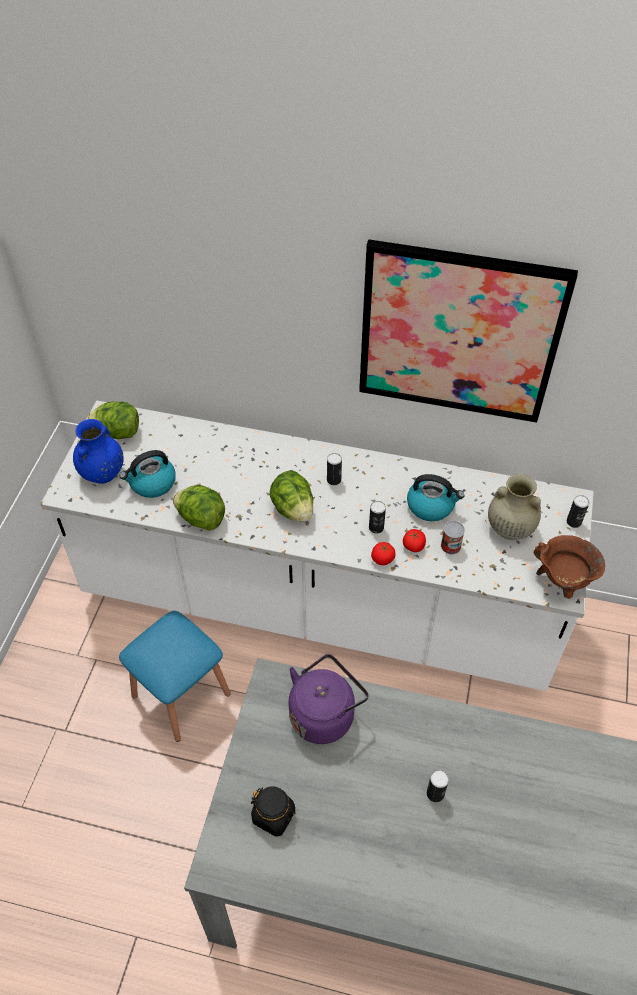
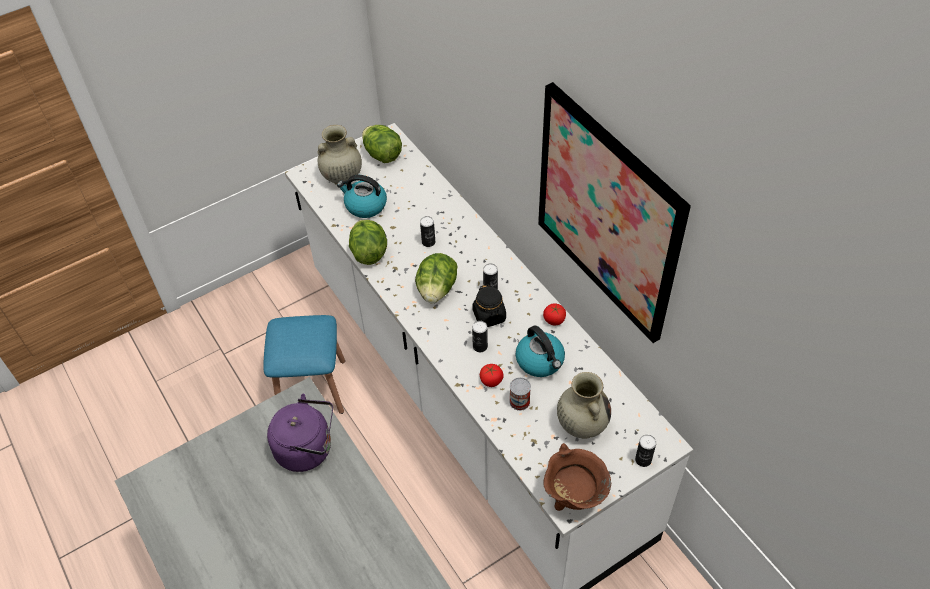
camera: 45 degrees right, 0 degrees up
(102, 474) = (342, 177): blue vase -> beige vase
(274, 816) = (206, 485): black jar -> black jar (489, 316)
(382, 559) = (457, 372): tomato -> tomato (554, 320)
(435, 793) = (316, 563): can -> can (428, 242)

